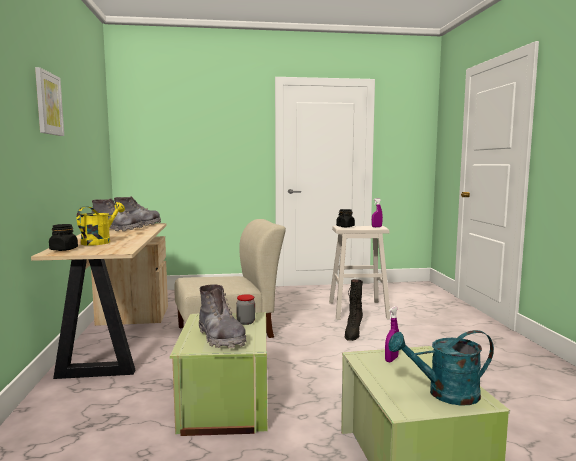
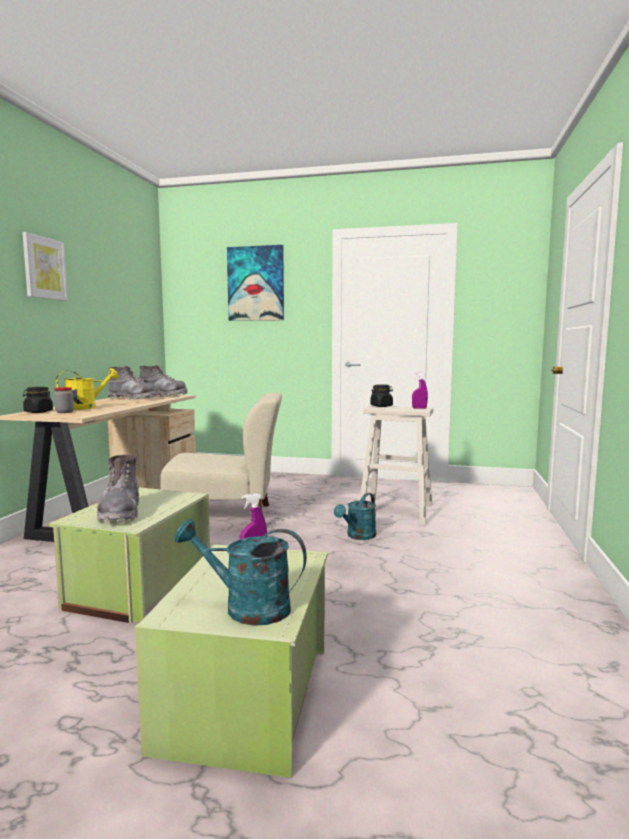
camera: 20 degrees right, 0 degrees up
(205, 120) = (256, 284): none -> picture
(246, 322) = (170, 501): jar -> jar (64, 412)
(353, 333) = (358, 536): black boot -> turquoise watering can

